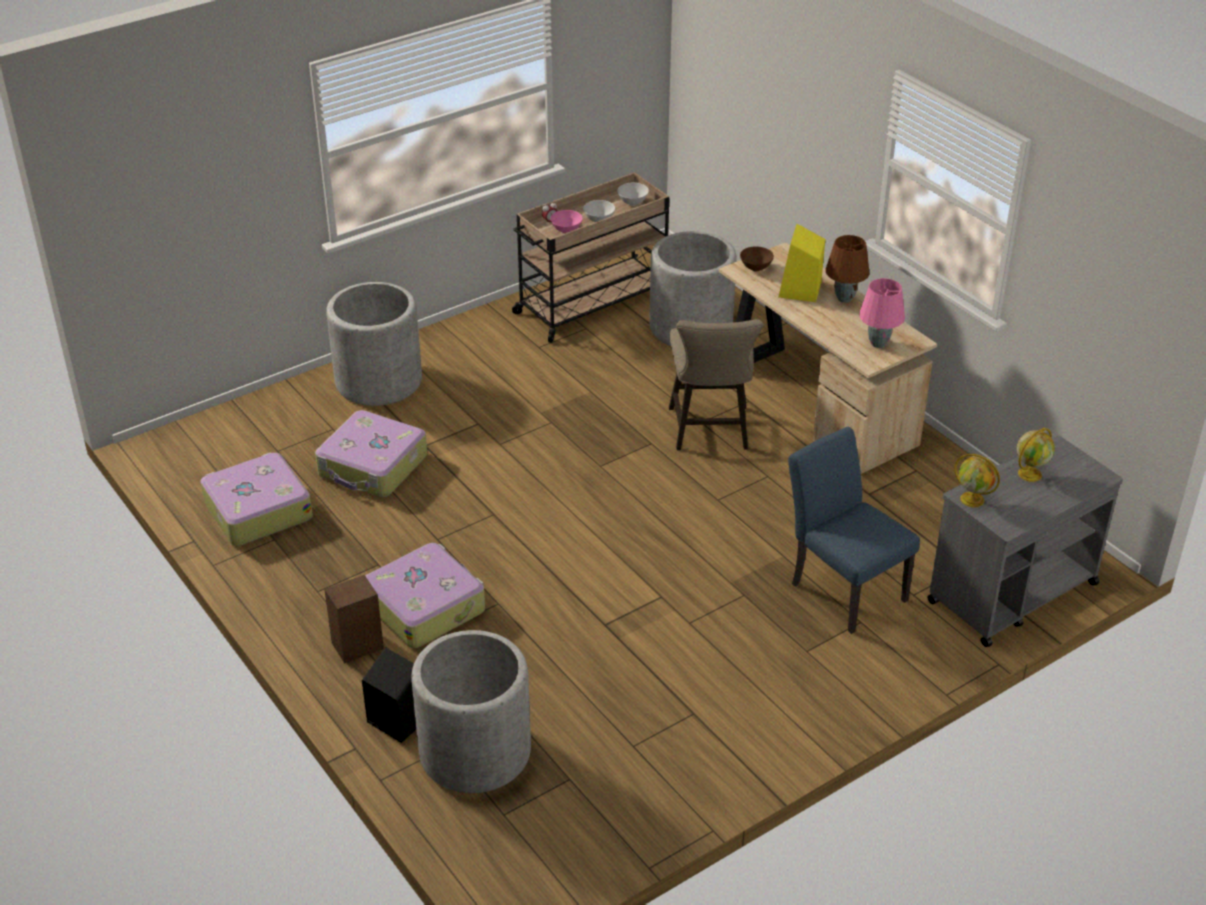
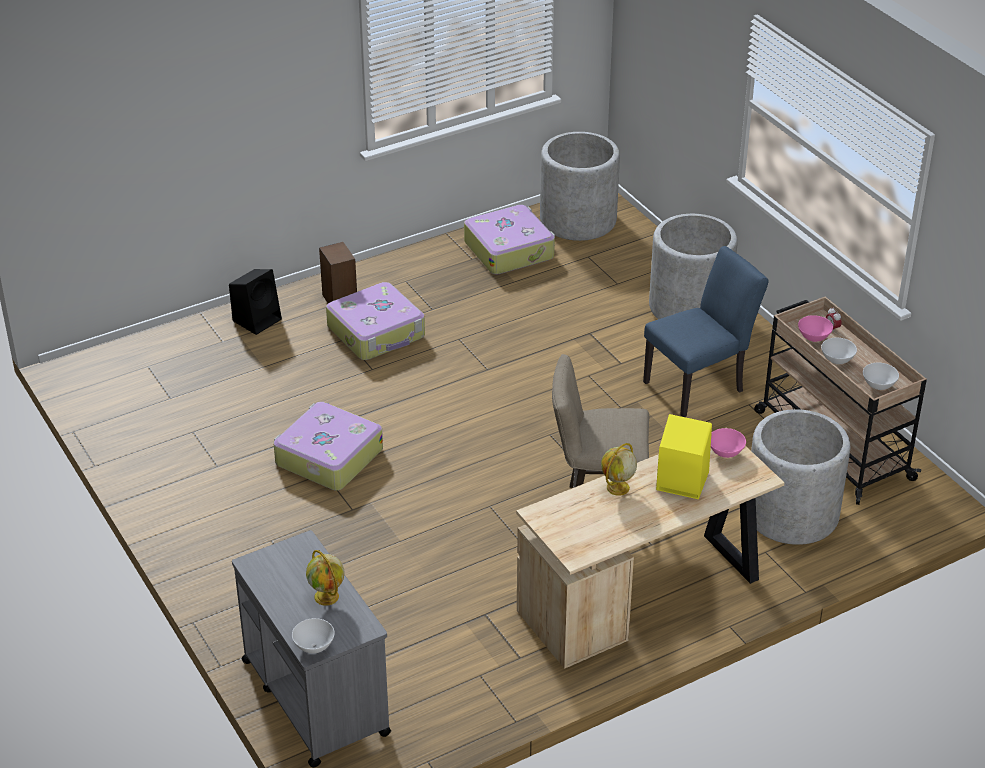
camera: 95 degrees right, 0 degrees up
(373, 466) = (561, 305): suitcase -> suitcase (328, 457)
(474, 752) = (212, 354): grey planter -> grey planter (578, 220)
(756, 268) = (725, 453): brown bowl -> pink bowl
(842, 587) = (348, 575): blue chair -> blue chair (700, 384)
(844, 298) = (663, 512): brown table lamp -> none
(878, 344) = (572, 525): pink table lamp -> none
(973, 499) = (297, 548): globe -> globe (617, 488)
(1096, 475) = (313, 647): none -> white bowl

